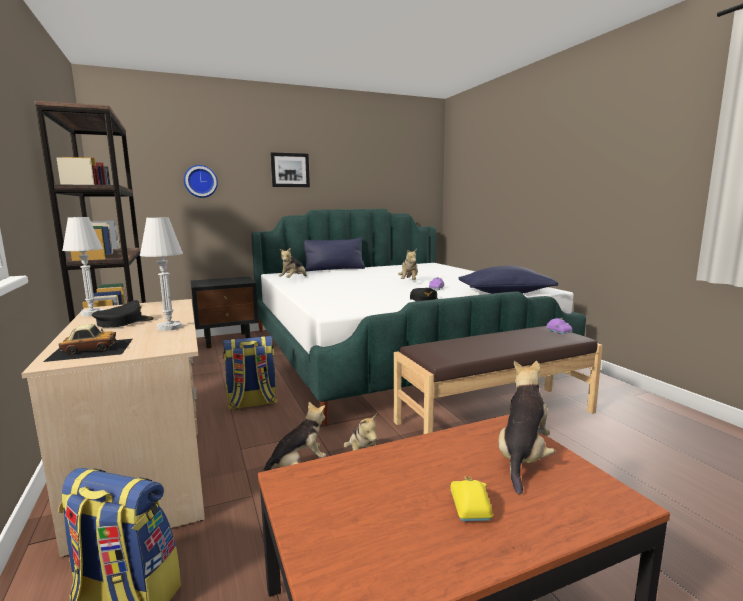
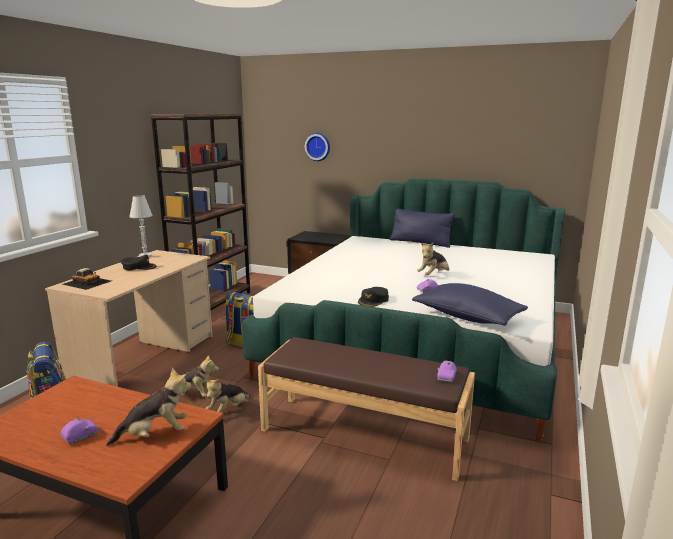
camera: 45 degrees right, 5 degrees up
(169, 327) = (141, 278): white table lamp -> none
(290, 170) = (396, 136): picture -> none
(293, 279) = (354, 248): plush toy -> none
(469, 508) = (80, 436): yellow toy car -> purple toy car

